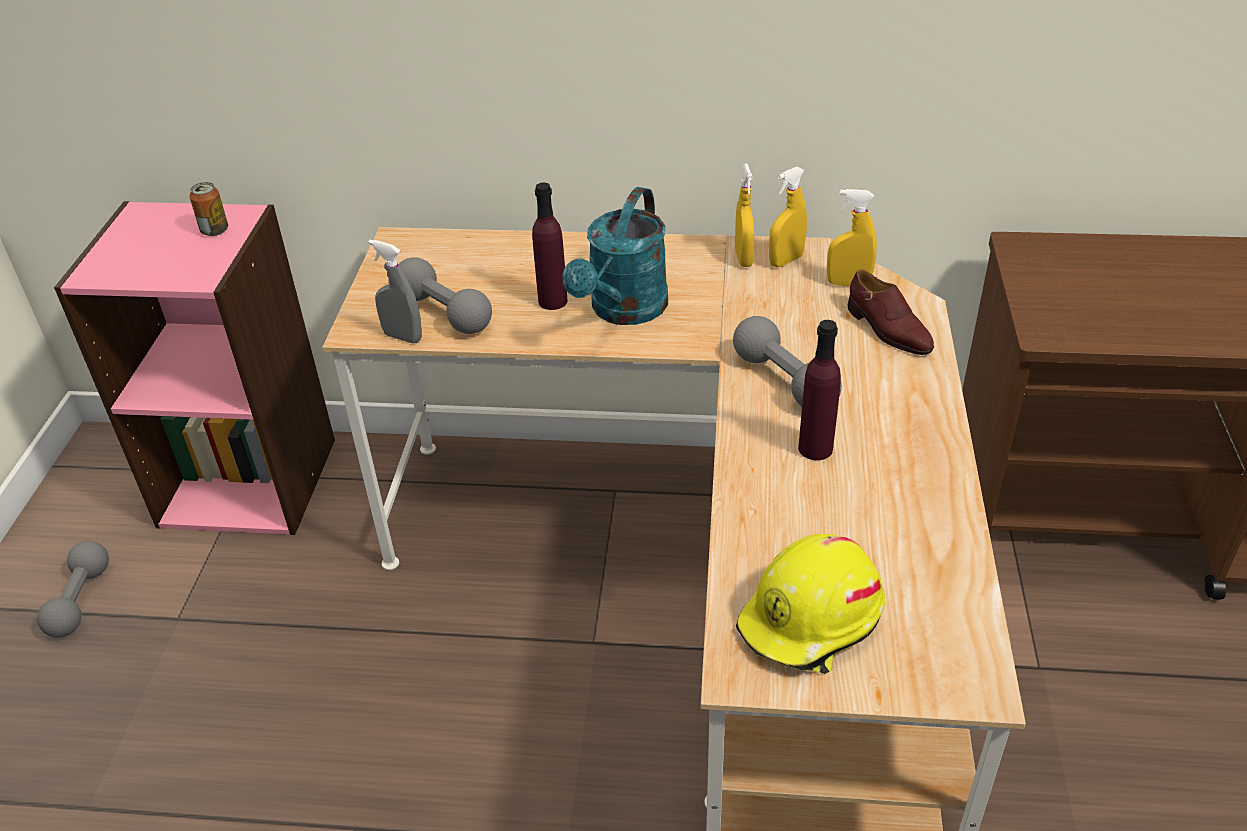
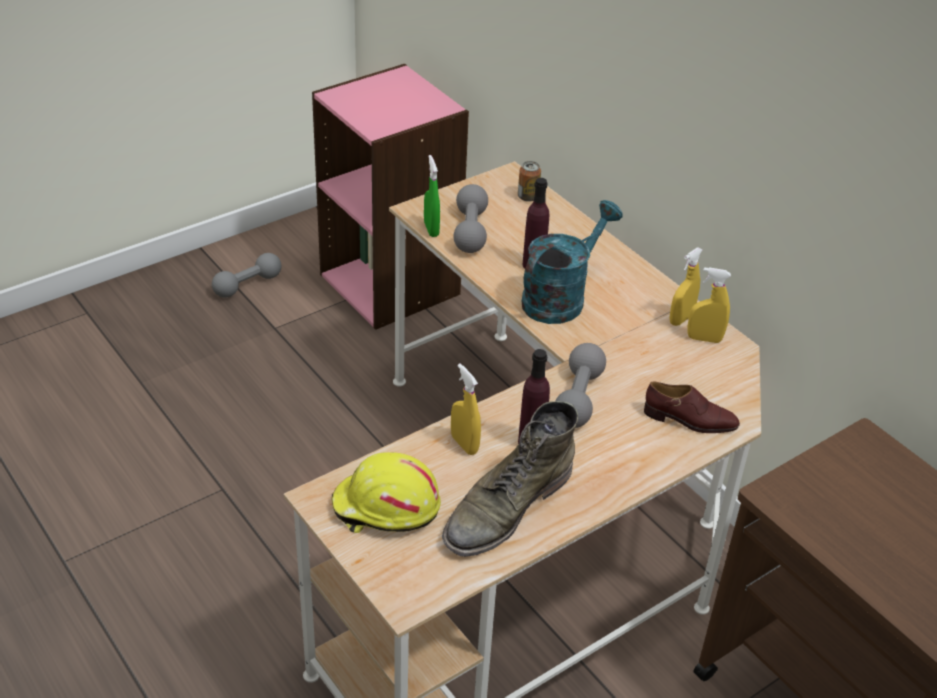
camera: 45 degrees right, 0 degrees up
(215, 230) = (420, 108): can -> can (528, 197)
(403, 337) = (431, 229): grey spray bottle -> green spray bottle
(623, 311) = (560, 297): turquoise watering can -> turquoise watering can turned 150 degrees clockwise
(848, 283) = (717, 379): yellow spray bottle -> yellow spray bottle (464, 444)
(888, 330) = (690, 420): brown shoe -> brown shoe turned 90 degrees counterclockwise
(898, 520) = (507, 507): none -> green boot

